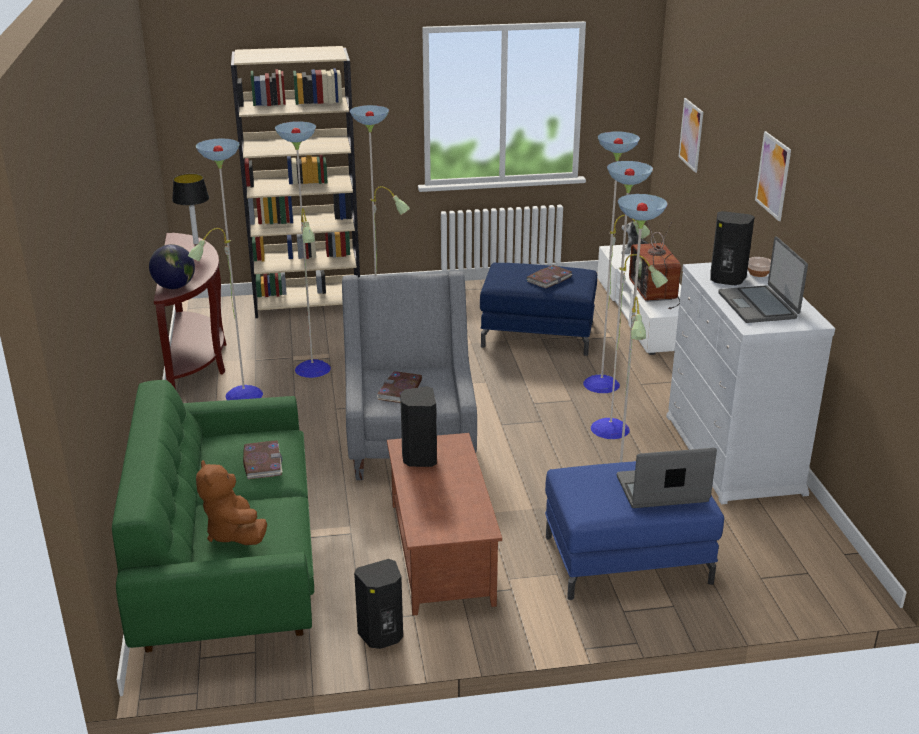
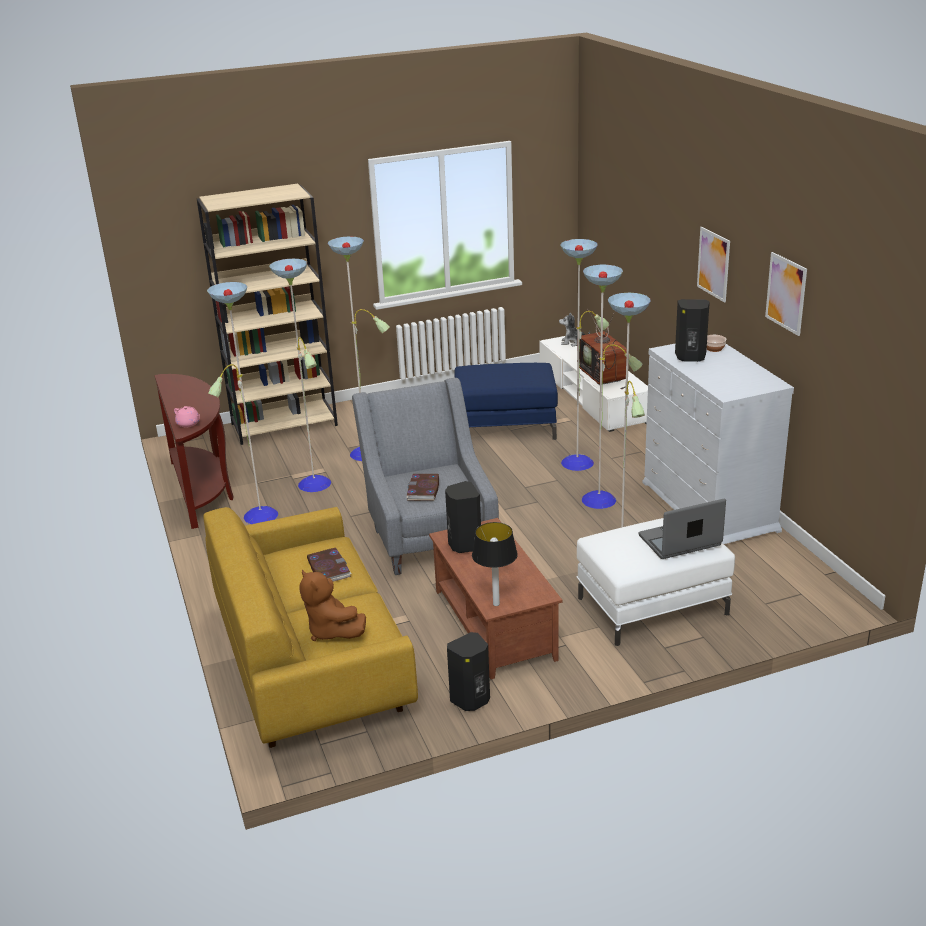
camera: 10 degrees left, 0 degrees up
(174, 287) = (188, 424): globe -> pink teapot
(195, 243) = (187, 381): table lamp -> table lamp (495, 604)
(228, 564) = (311, 663): green sofa -> yellow sofa
(549, 279) = (513, 375): book -> none
(626, 560) = (652, 606): blue ottoman -> white ottoman
(691, 135) = (620, 233): picture -> picture (786, 293)
(758, 305) = (725, 376): laptop -> none

